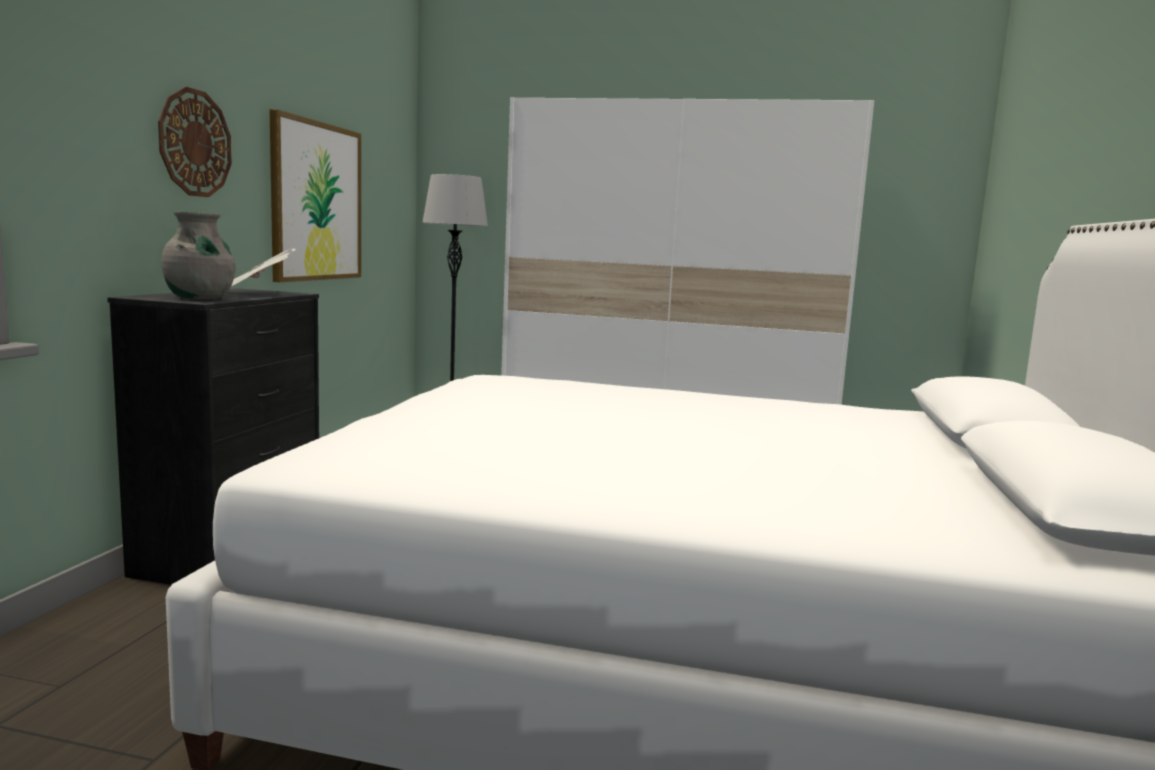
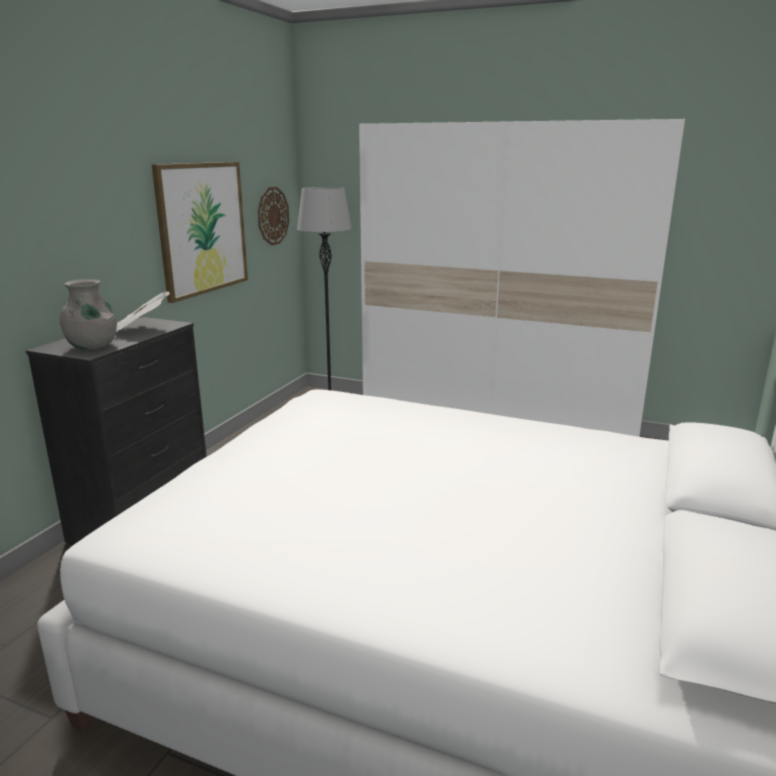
camera: 10 degrees right, 10 degrees up
(195, 143) = (87, 211): wall clock -> wall clock (272, 216)

